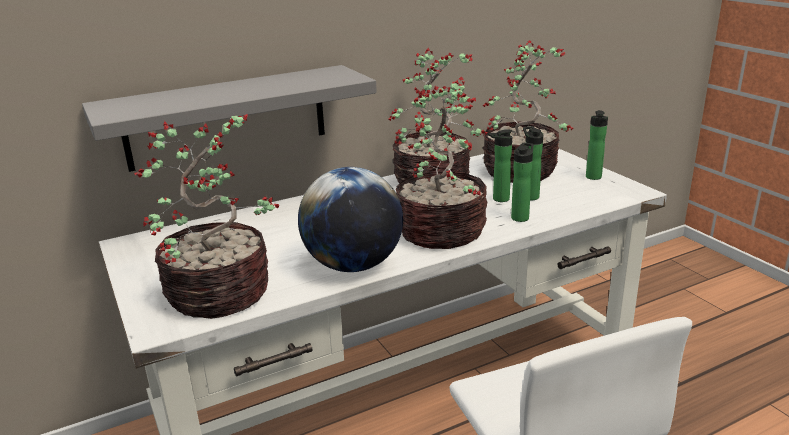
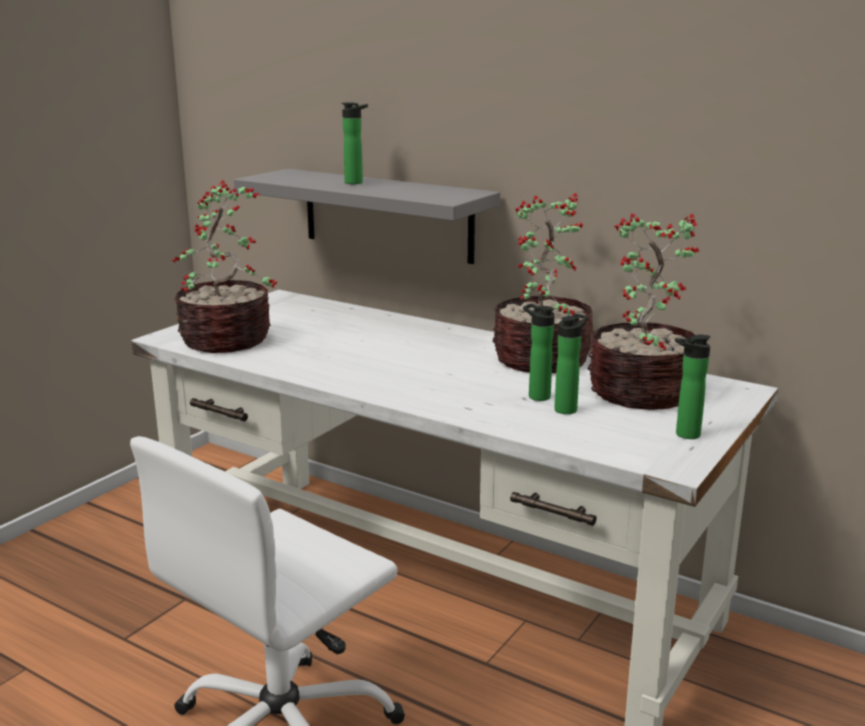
camera: 60 degrees right, 5 degrees down
(354, 265) = (311, 368): globe -> none
(442, 232) = (416, 387): potted plant -> none
(520, 217) = (500, 413): bottle -> bottle (356, 182)

